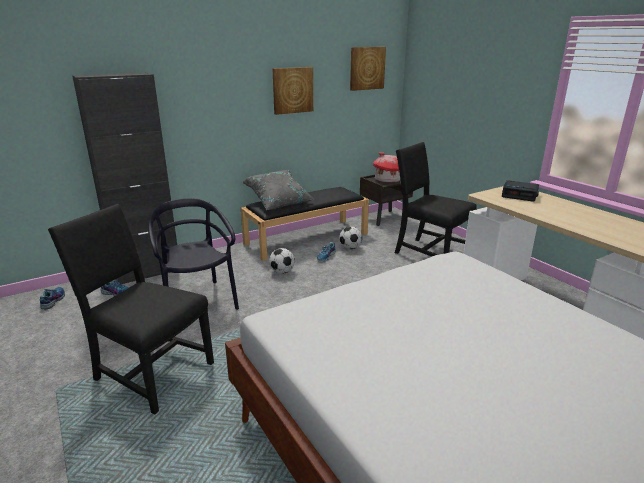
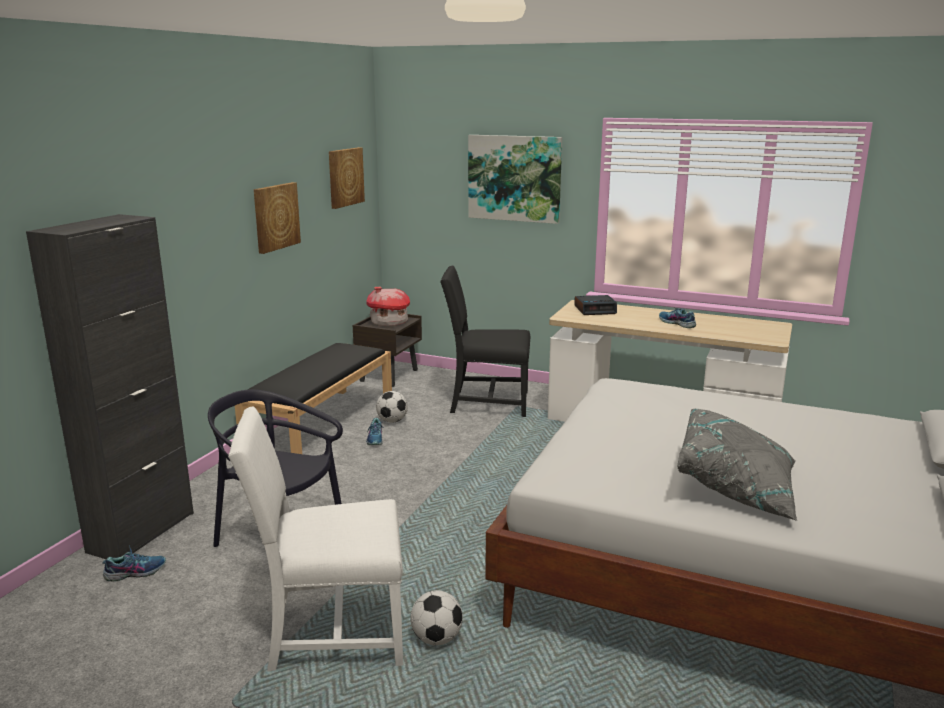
camera: 35 degrees left, 5 degrees down
(53, 300) = (33, 619): shoe -> shoe (676, 323)
(150, 372) = (331, 633): black chair -> white chair
(279, 202) = (288, 379): grey pillow -> grey pillow (736, 488)
(282, 272) = (344, 472): football -> football (437, 639)
(491, 74) = (514, 178): none -> picture

